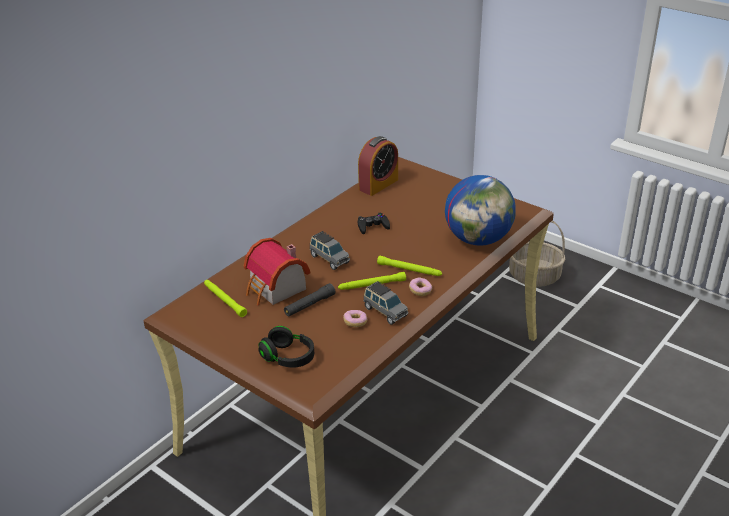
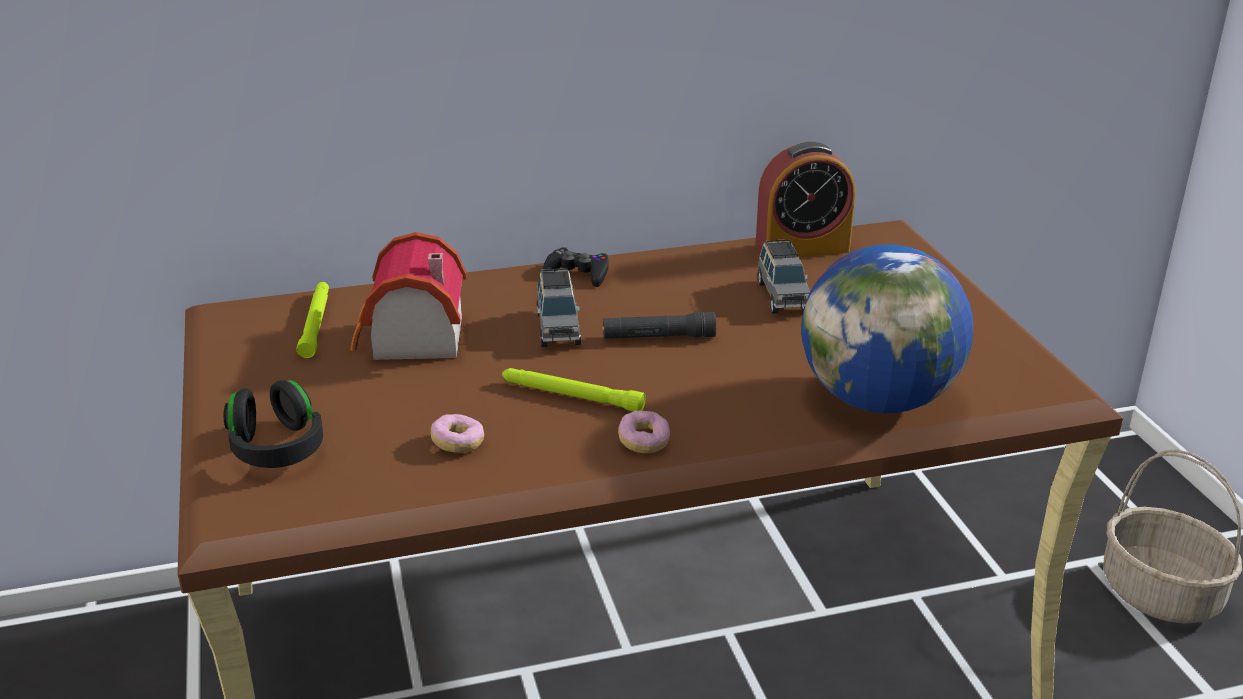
camera: 35 degrees right, 5 degrees down
(309, 305) = (426, 384): black flashlight -> black flashlight (658, 337)
(372, 226) = (703, 306): black game controller -> black game controller (577, 274)
(385, 312) = (532, 448): grey toy car -> grey toy car (782, 296)
(409, 270) = (672, 400): green flashlight -> none

